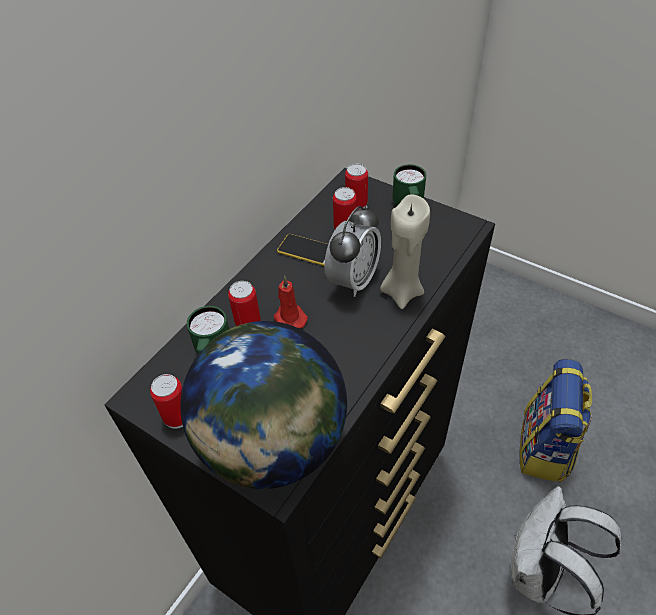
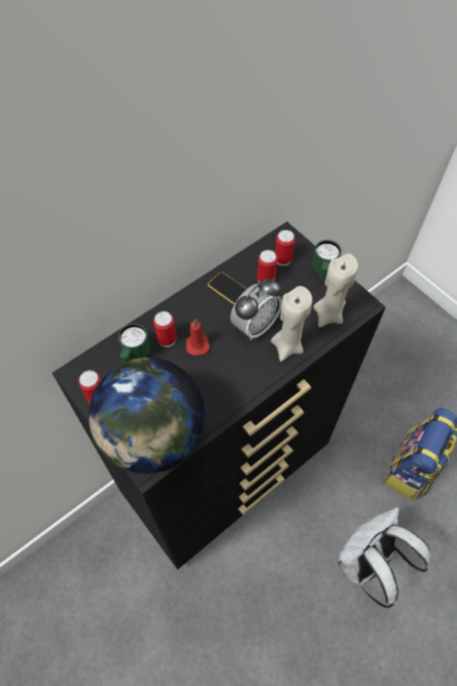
camera: 15 degrees right, 10 degrees up
(435, 247) = (328, 315): none -> beige candle

